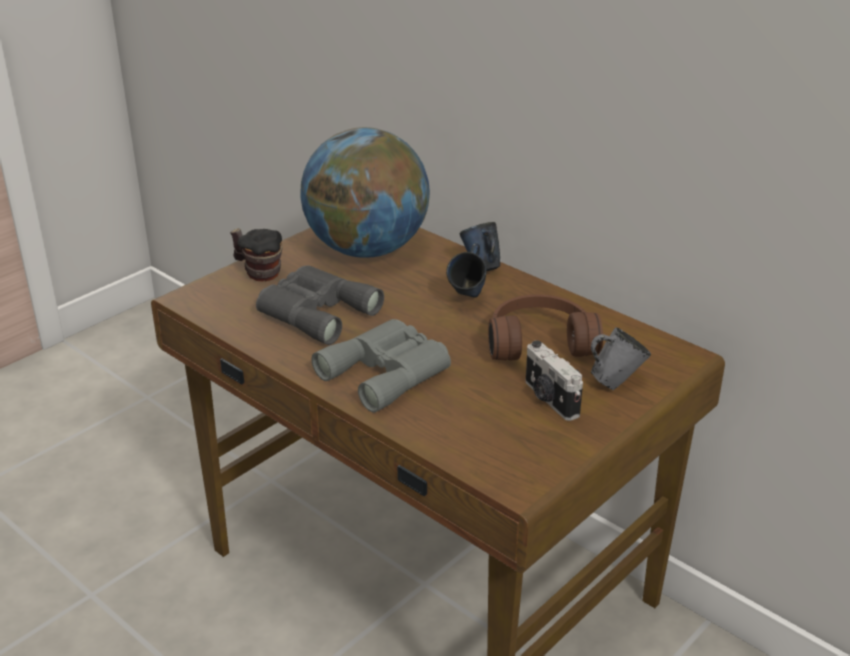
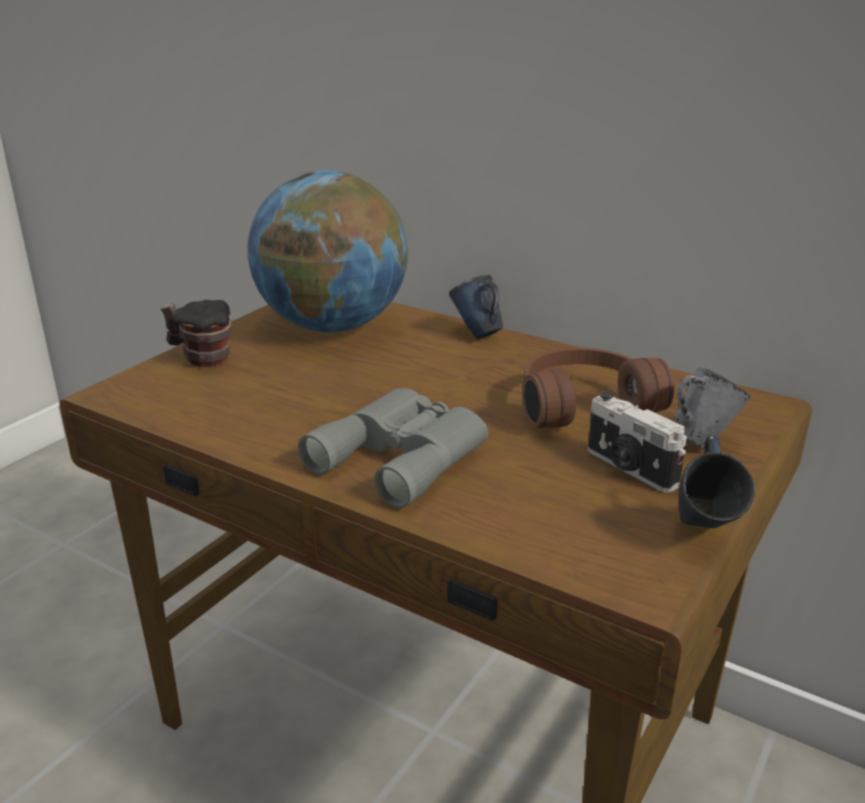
camera: 10 degrees left, 5 degrees down
(314, 311) = (284, 394): grey binoculars -> none
(468, 300) = (475, 367): blue mug -> blue mug (703, 534)

